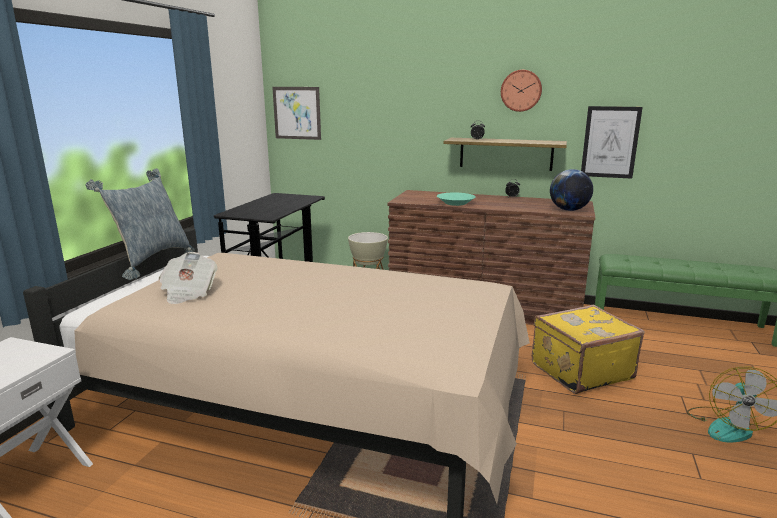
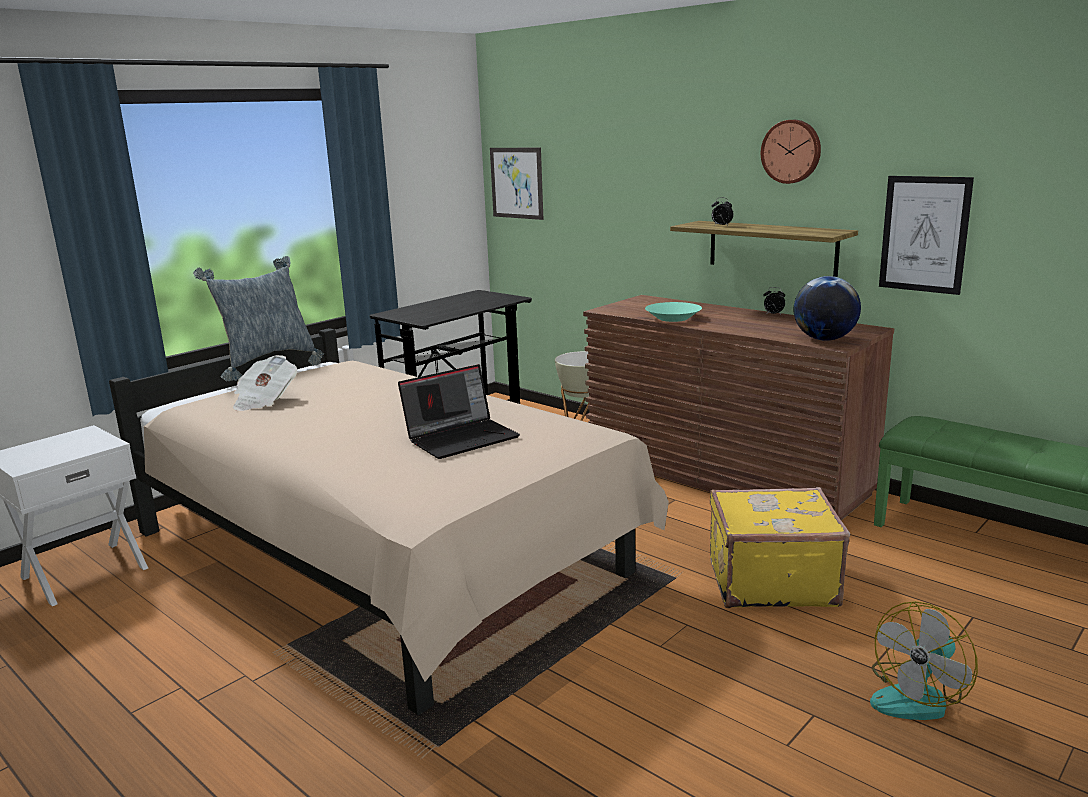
camera: 25 degrees right, 0 degrees up
(401, 301) = (462, 437): none -> laptop

